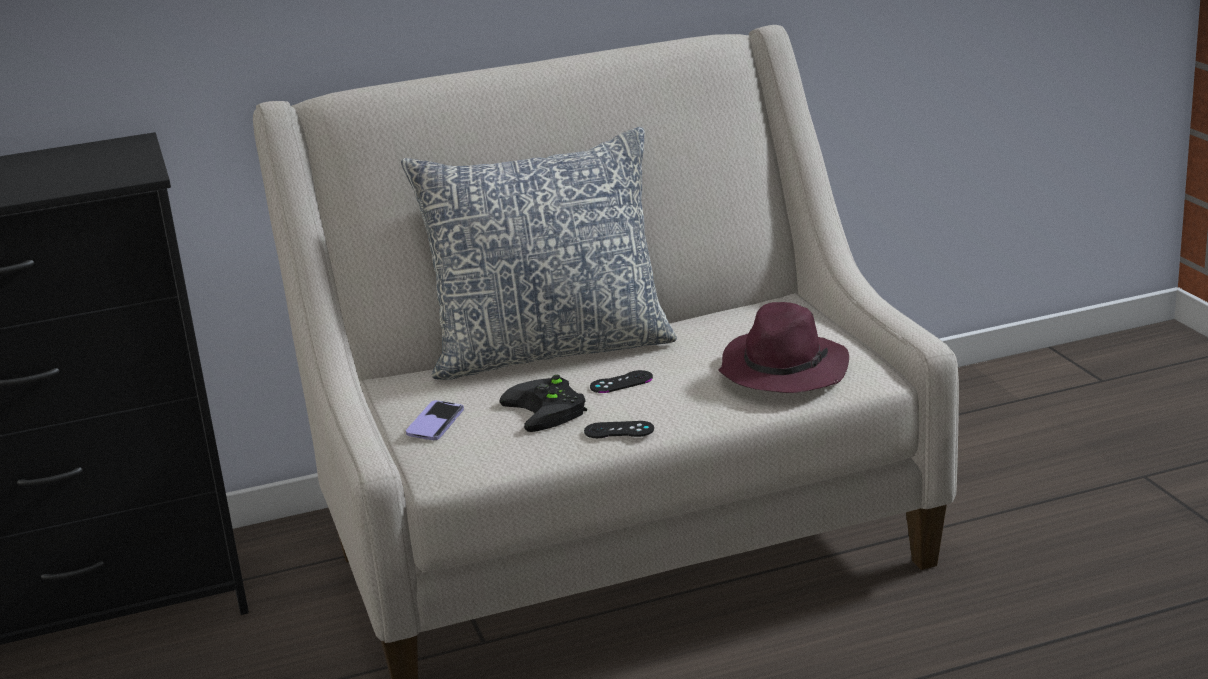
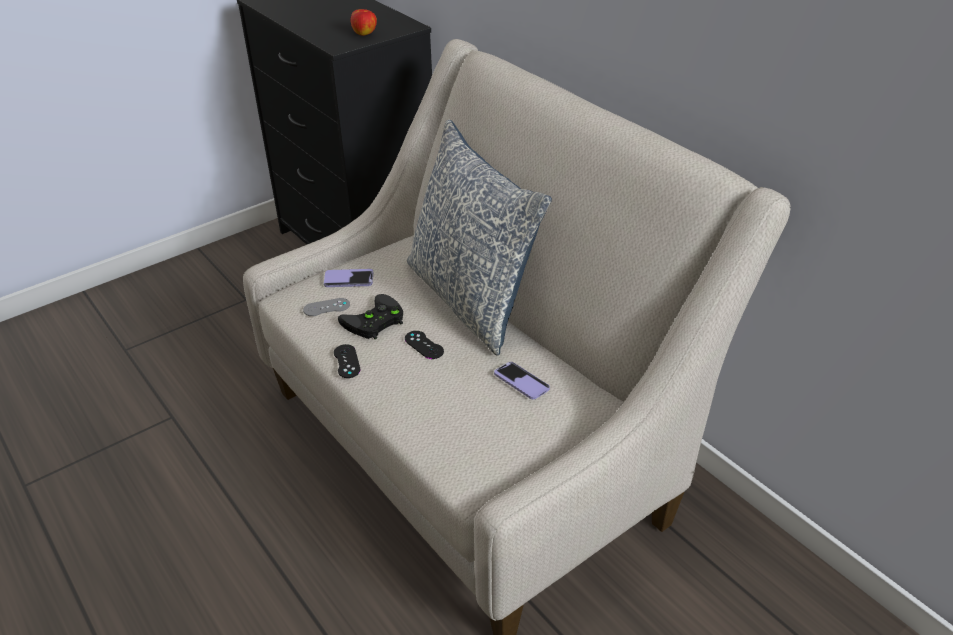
camera: 70 degrees right, 15 degrees up
(117, 162) = (365, 33): none -> apple
(489, 440) = (326, 307): none -> grey game controller
(725, 336) = (521, 382): none -> phone
(782, 370) = (464, 426): purple hat -> none

